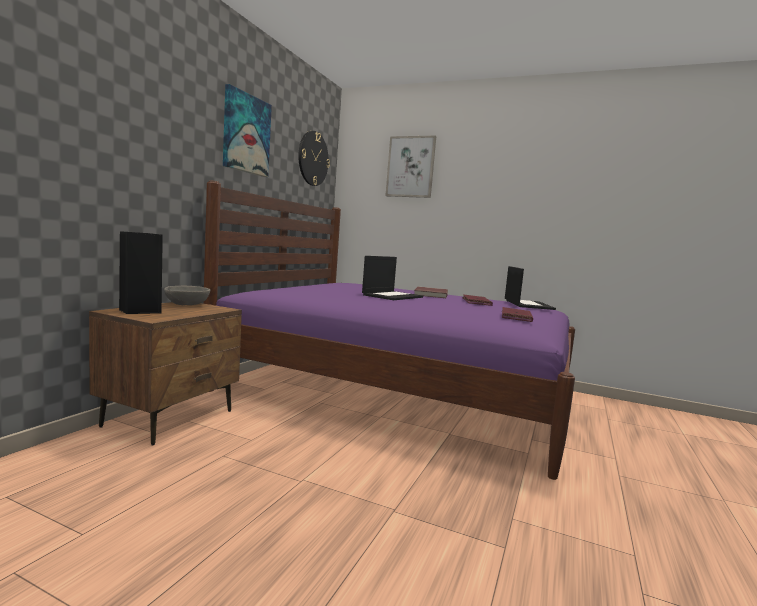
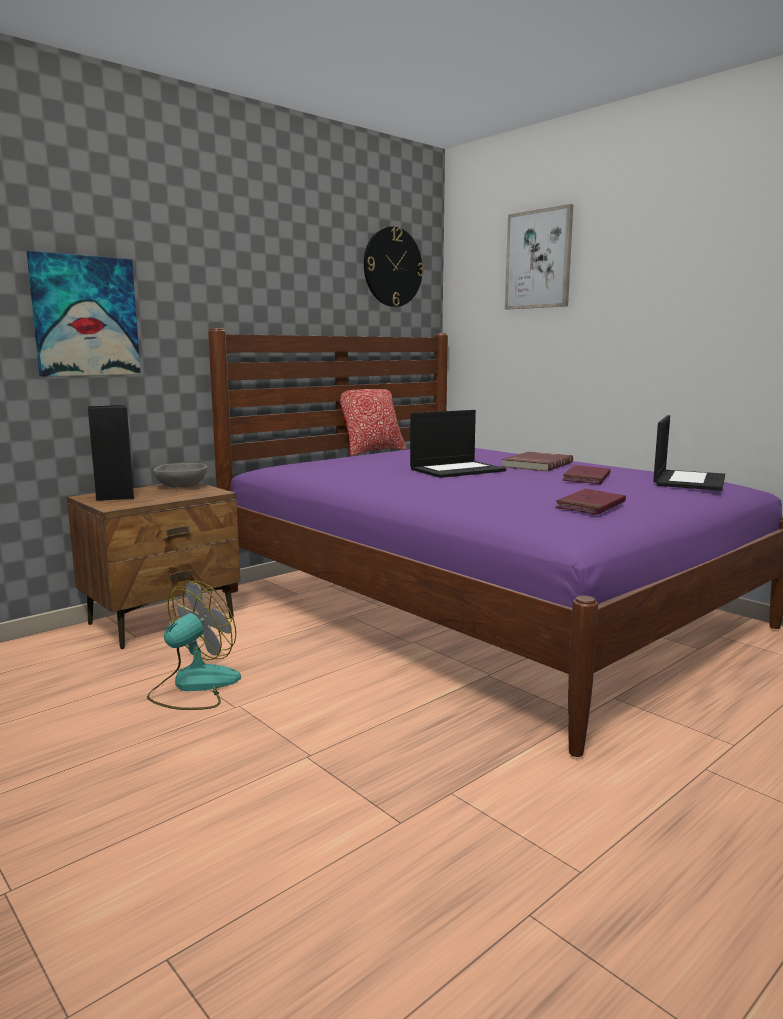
camera: 25 degrees right, 5 degrees up
(246, 134) = (268, 256): picture -> picture (85, 316)
(250, 469) = (194, 686): none -> fan
(299, 284) = (372, 451): none -> pillow

